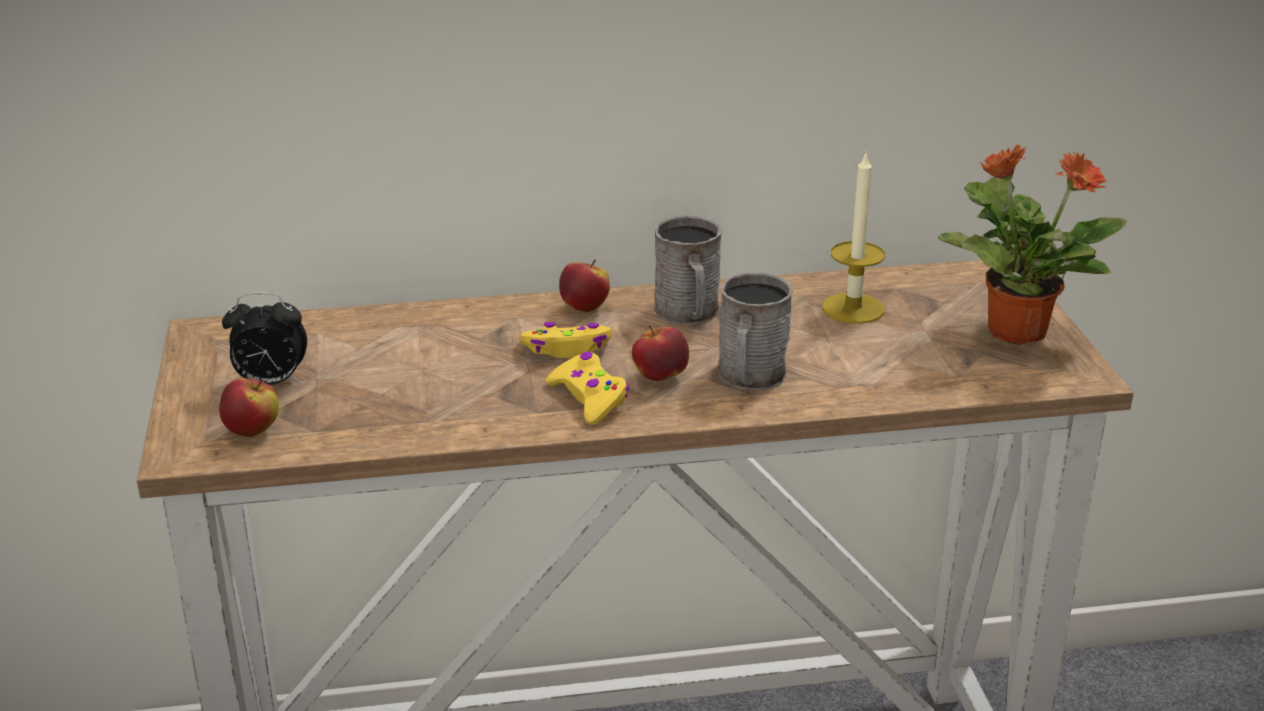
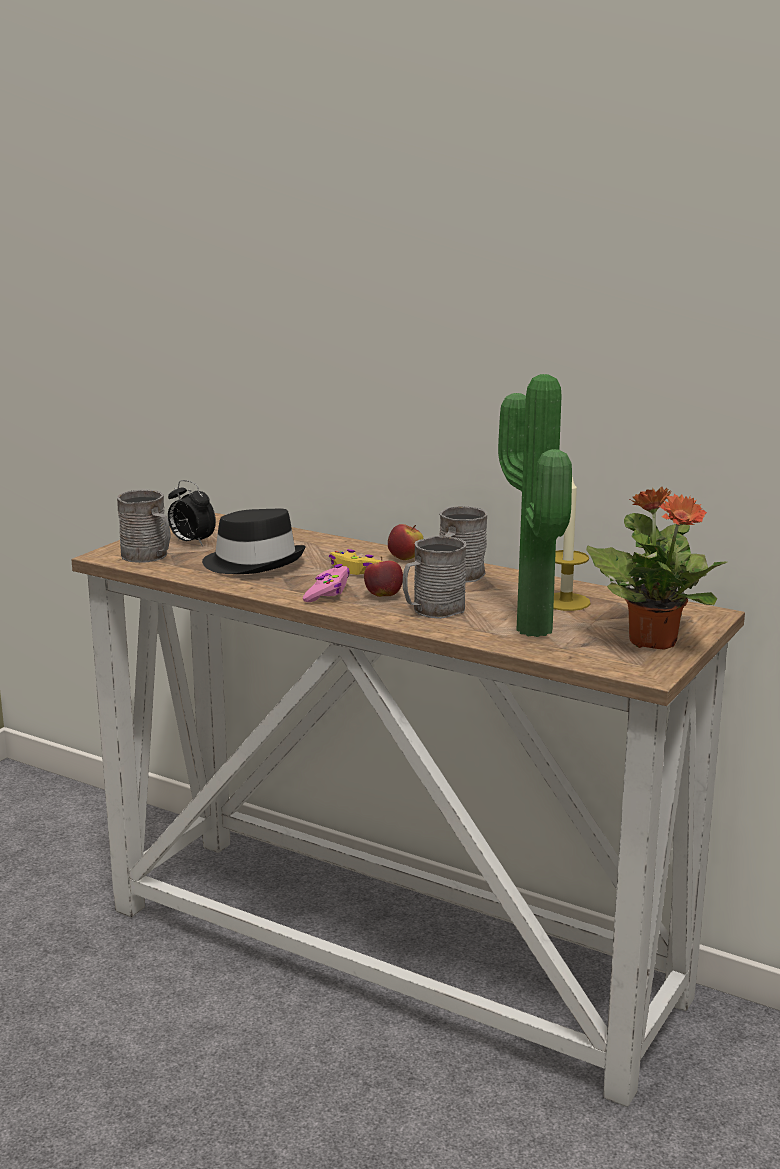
camera: 40 degrees right, 10 degrees down
(253, 431) = (149, 556): apple -> grey mug
(416, 385) = (254, 562): none -> black hat
(589, 398) = (327, 592): yellow game controller -> pink game controller
(888, 366) = (527, 631): none -> potted plant

